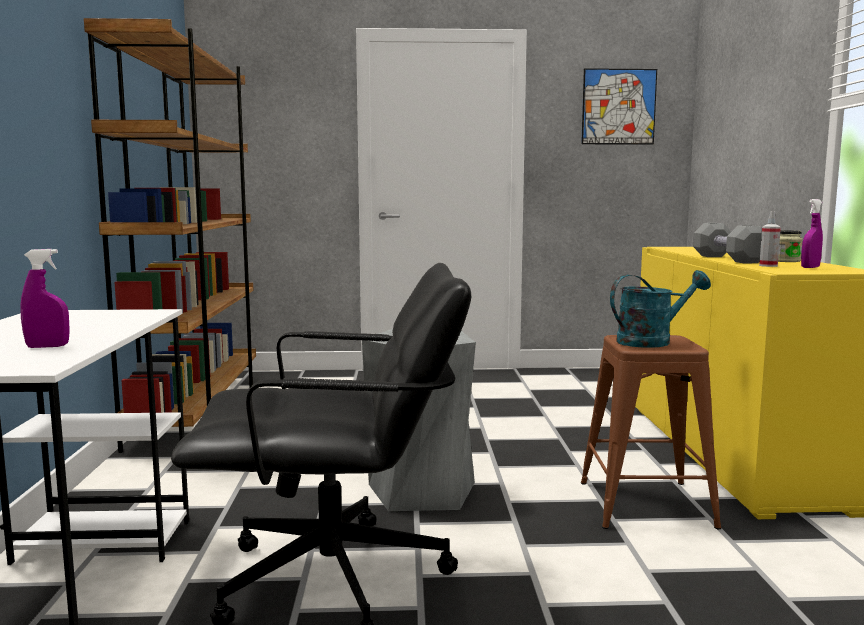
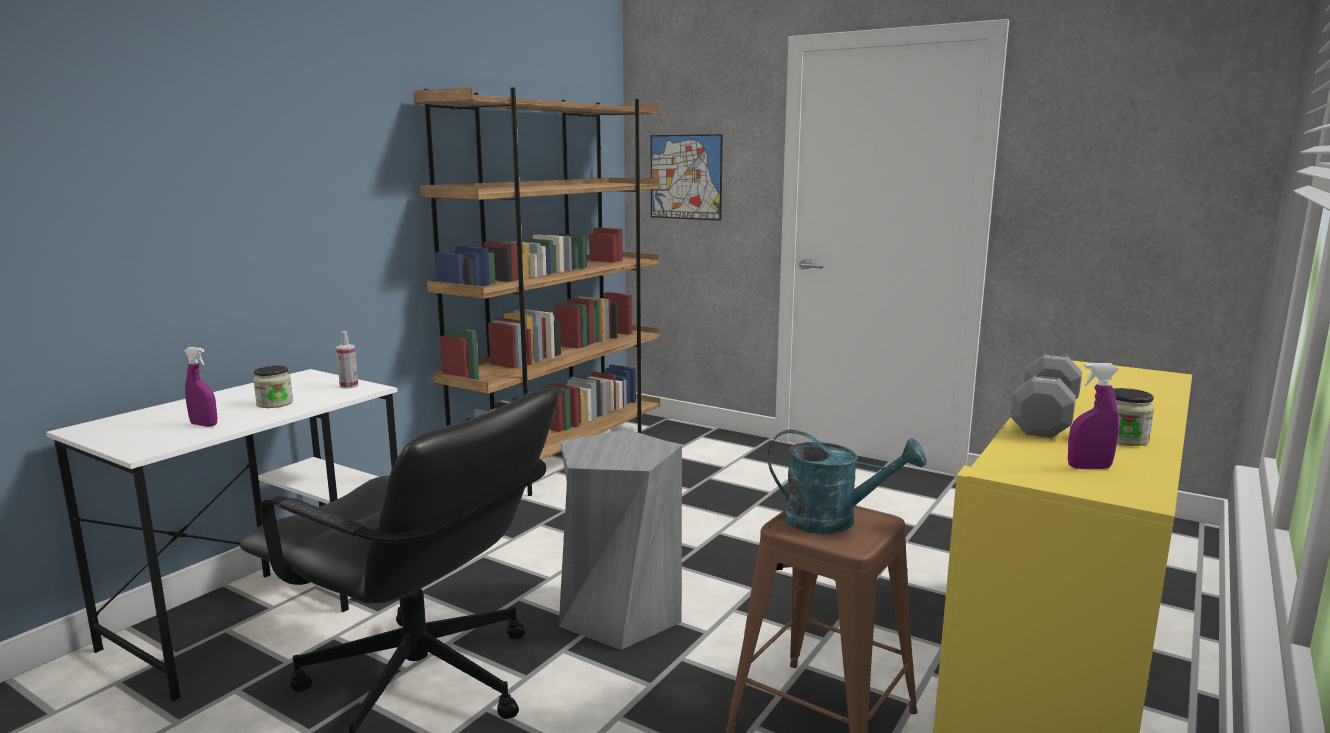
camera: 35 degrees right, 5 degrees up
(81, 328) = (275, 403): none -> jar
(618, 107) = (1148, 125): picture -> picture (686, 177)
(768, 266) = (1038, 449): spray bottle -> spray bottle (349, 386)

